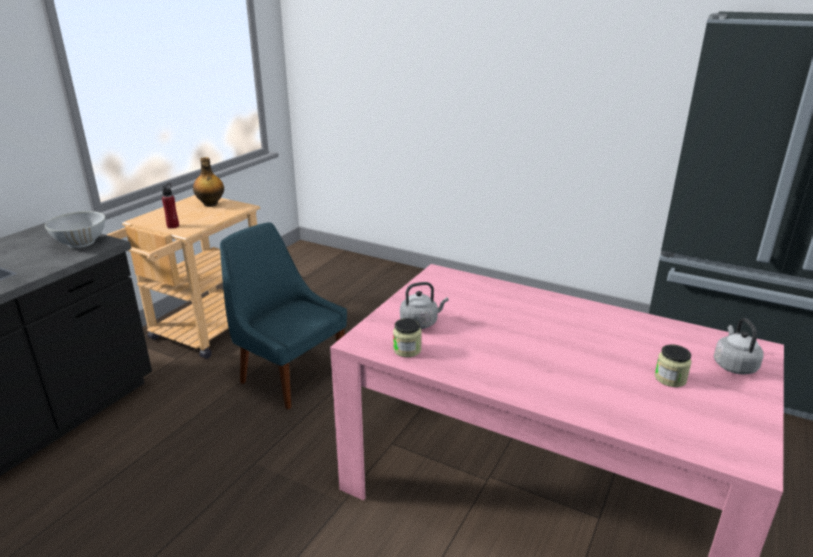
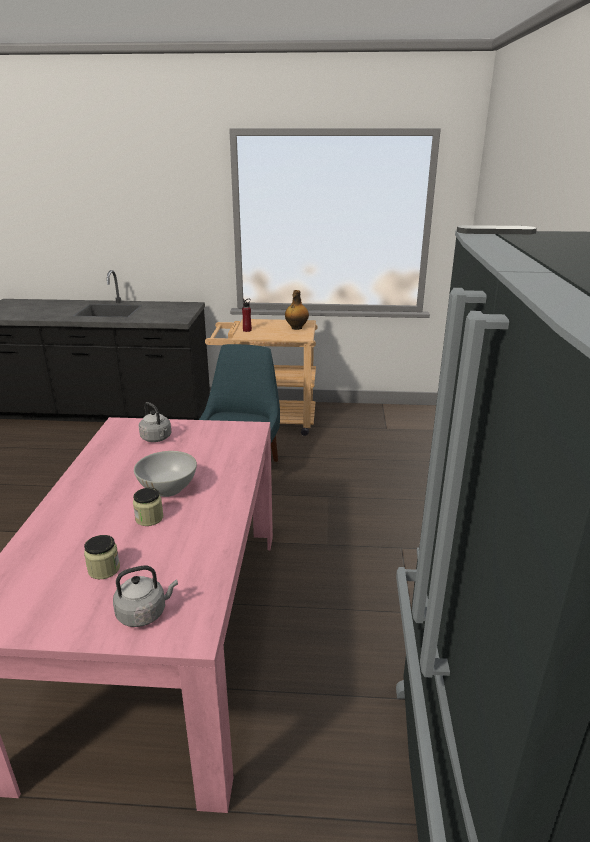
camera: 65 degrees right, 0 degrees up
(81, 243) = (176, 316): white bowl -> white bowl (168, 489)
(407, 350) = (113, 442): jar -> jar (149, 518)

